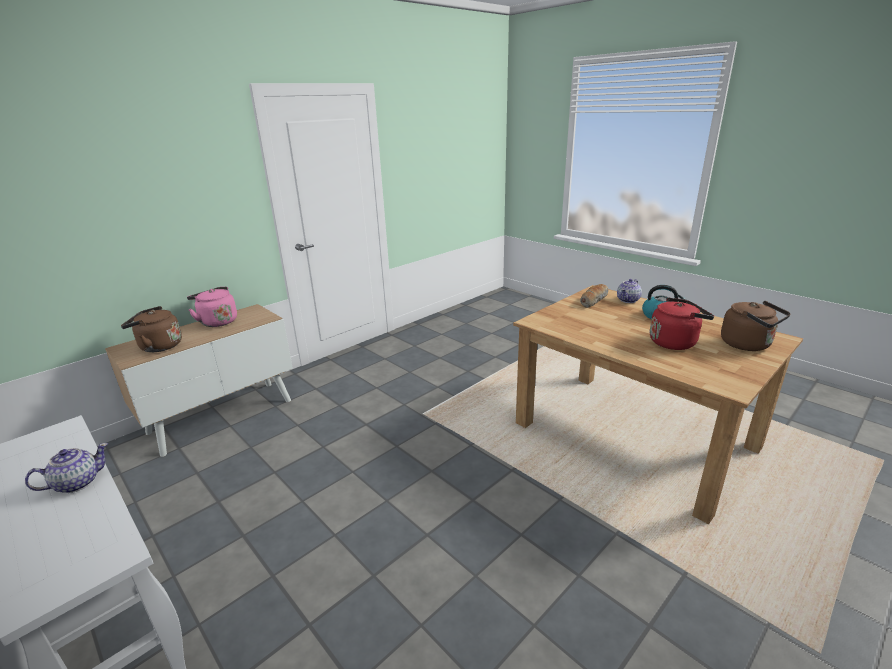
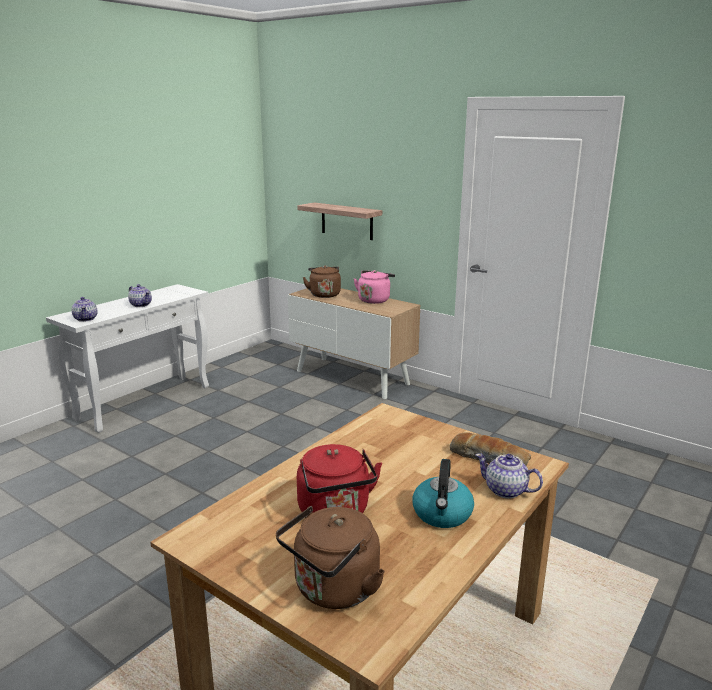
camera: 80 degrees right, 5 degrees down
(97, 550) = (86, 319): none -> teapot
(120, 252) = (347, 221): none -> shelf

